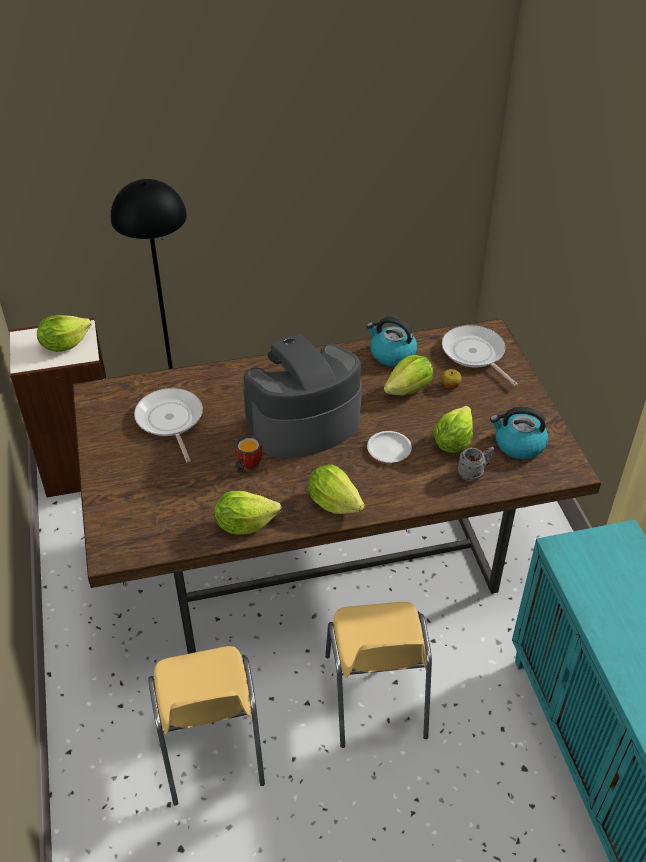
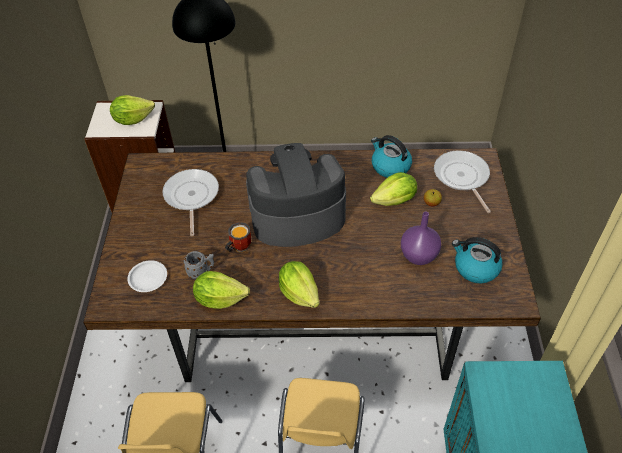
camera: 15 degrees right, 5 degrees up
(389, 449) = (361, 252): white plate -> white plate (148, 278)
(452, 442) = (417, 256): lettuce -> purple vase
(474, 473) = (427, 288): grey mug -> grey mug (201, 272)

